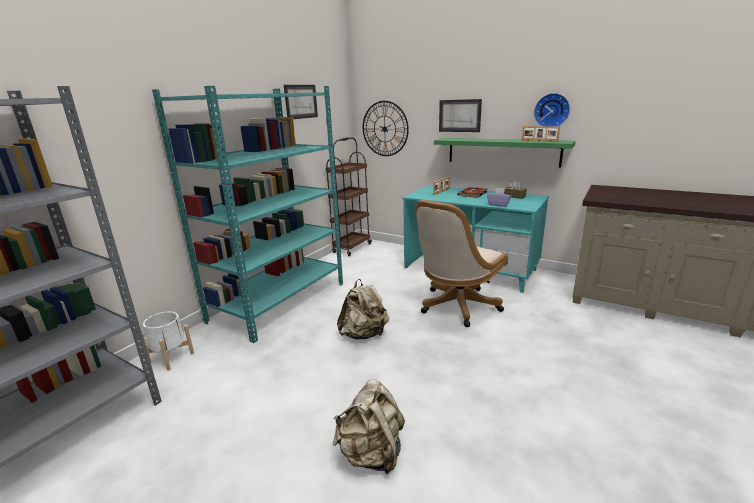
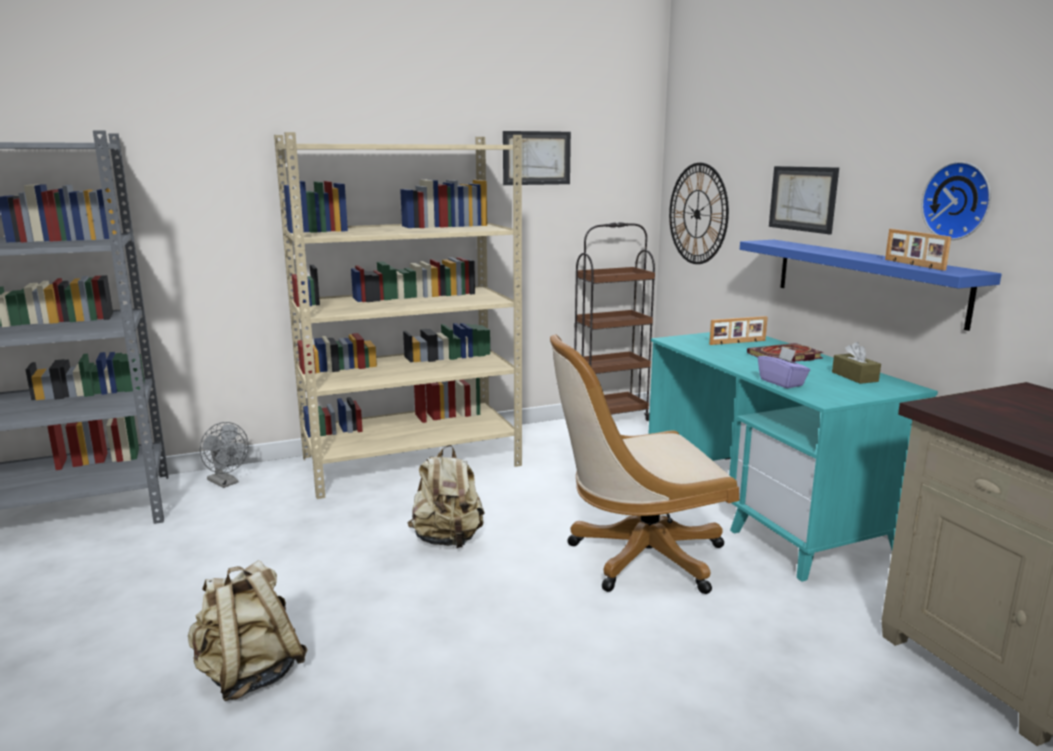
camera: 35 degrees right, 5 degrees down
(171, 358) = (226, 483): white planter -> grey fan
(279, 302) = (411, 461): turquoise bookcase -> beige bookcase
(502, 151) = (865, 280): green shelf -> blue shelf

